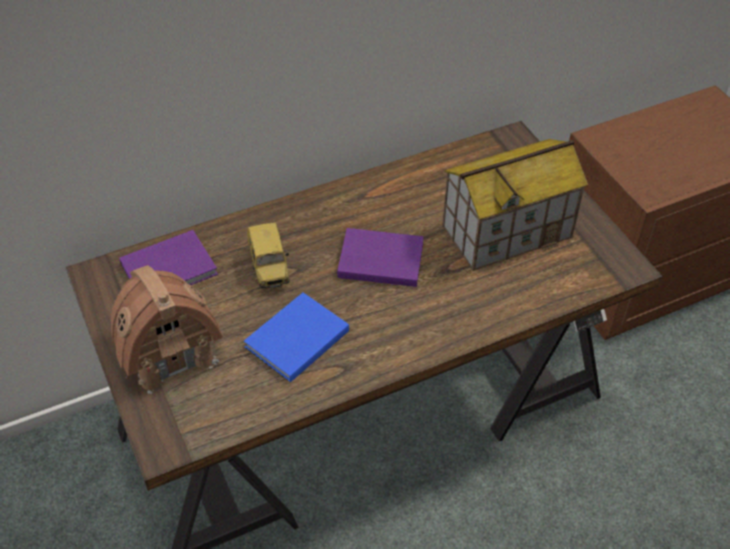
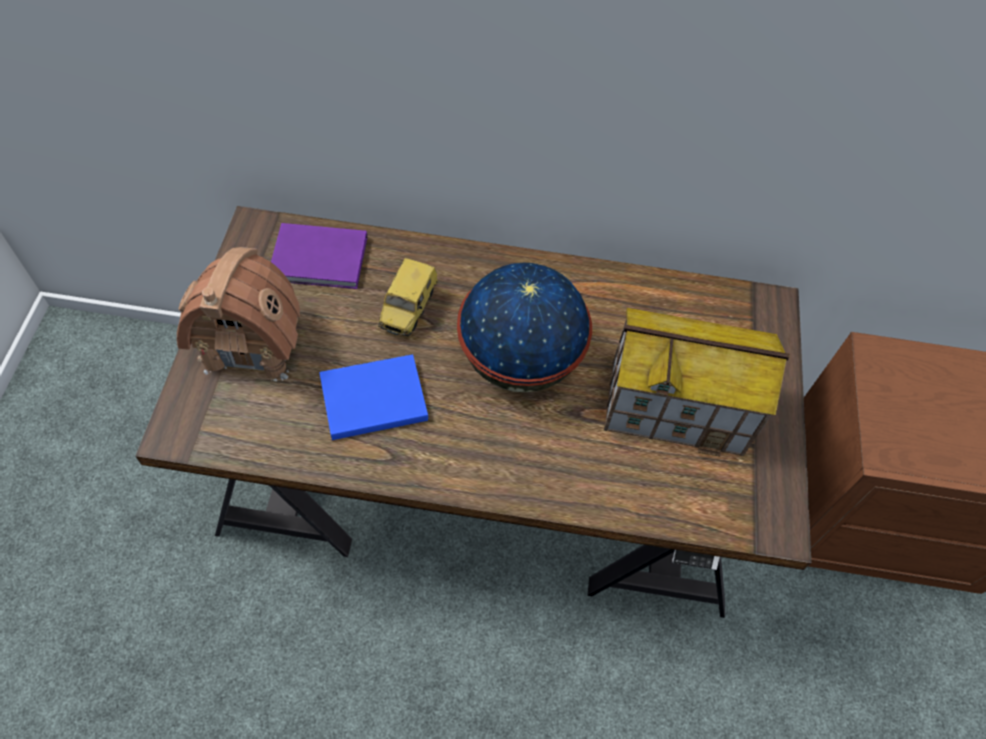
camera: 30 degrees right, 10 degrees up
(378, 259) = (519, 361): purple book -> globe

